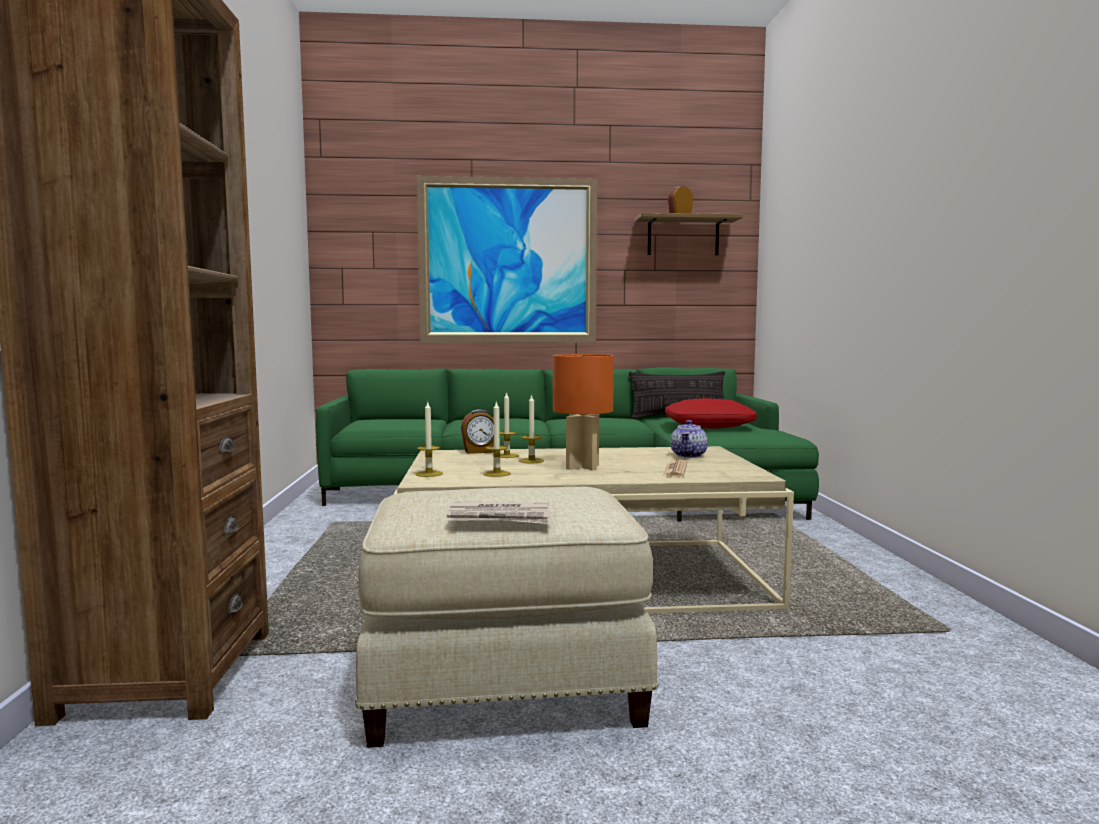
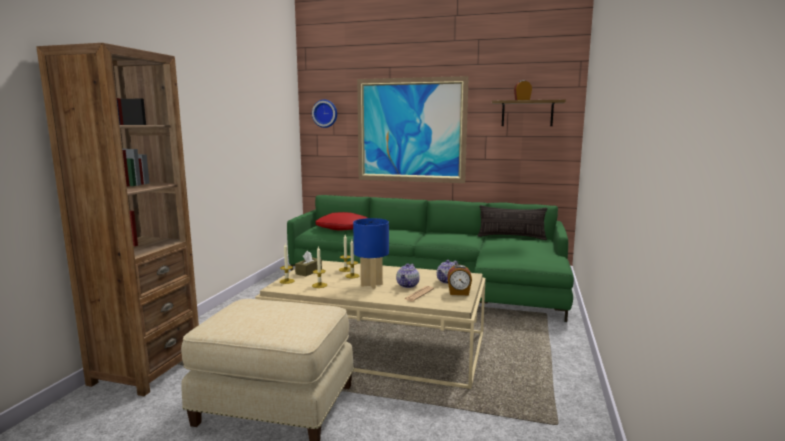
camera: 20 degrees right, 5 degrees up
(358, 232) = (325, 113): none -> wall clock
(447, 462) = (308, 272): none -> brown tissue box
(479, 451) = (336, 264): alarm clock -> alarm clock (459, 293)
(500, 518) = (248, 329): newspaper -> none
(582, 467) = (371, 285): orange table lamp -> blue table lamp
(640, 463) = (408, 285): none -> teapot
(709, 425) = (513, 249): red pillow -> red pillow (342, 228)

